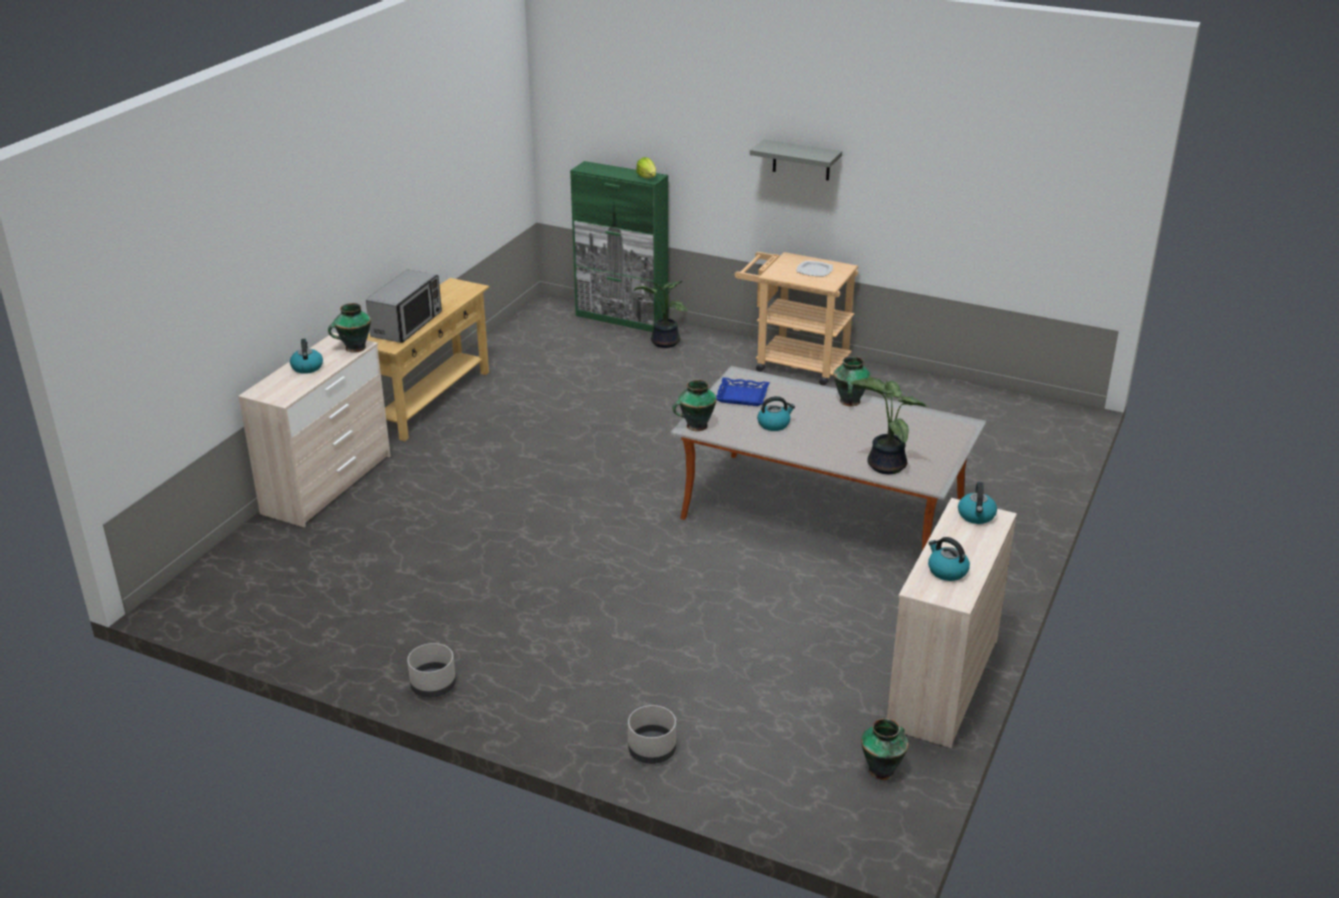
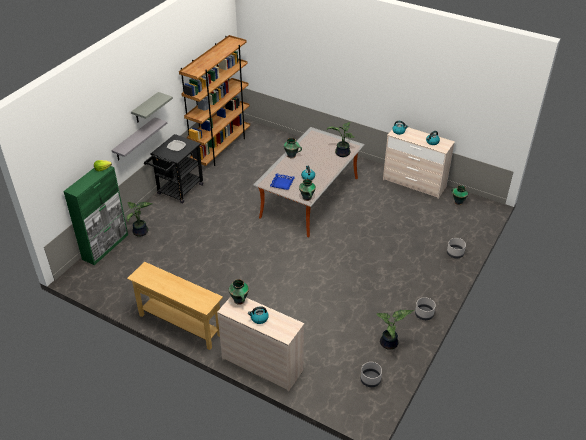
camera: 85 degrees left, 10 degrees up
(262, 607) = (370, 380): none -> grey planter
(351, 633) = (390, 344): none -> potted plant
(407, 324) = (187, 293): microwave -> none
(758, 198) = (134, 139): none -> grey shelf
(793, 363) = (178, 191): beige cart -> black cart
(961, 394) = (221, 148): none -> brown bookcase

